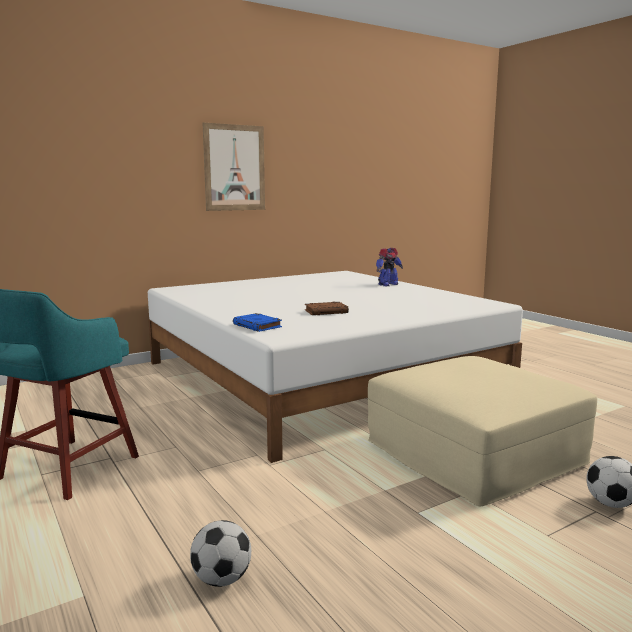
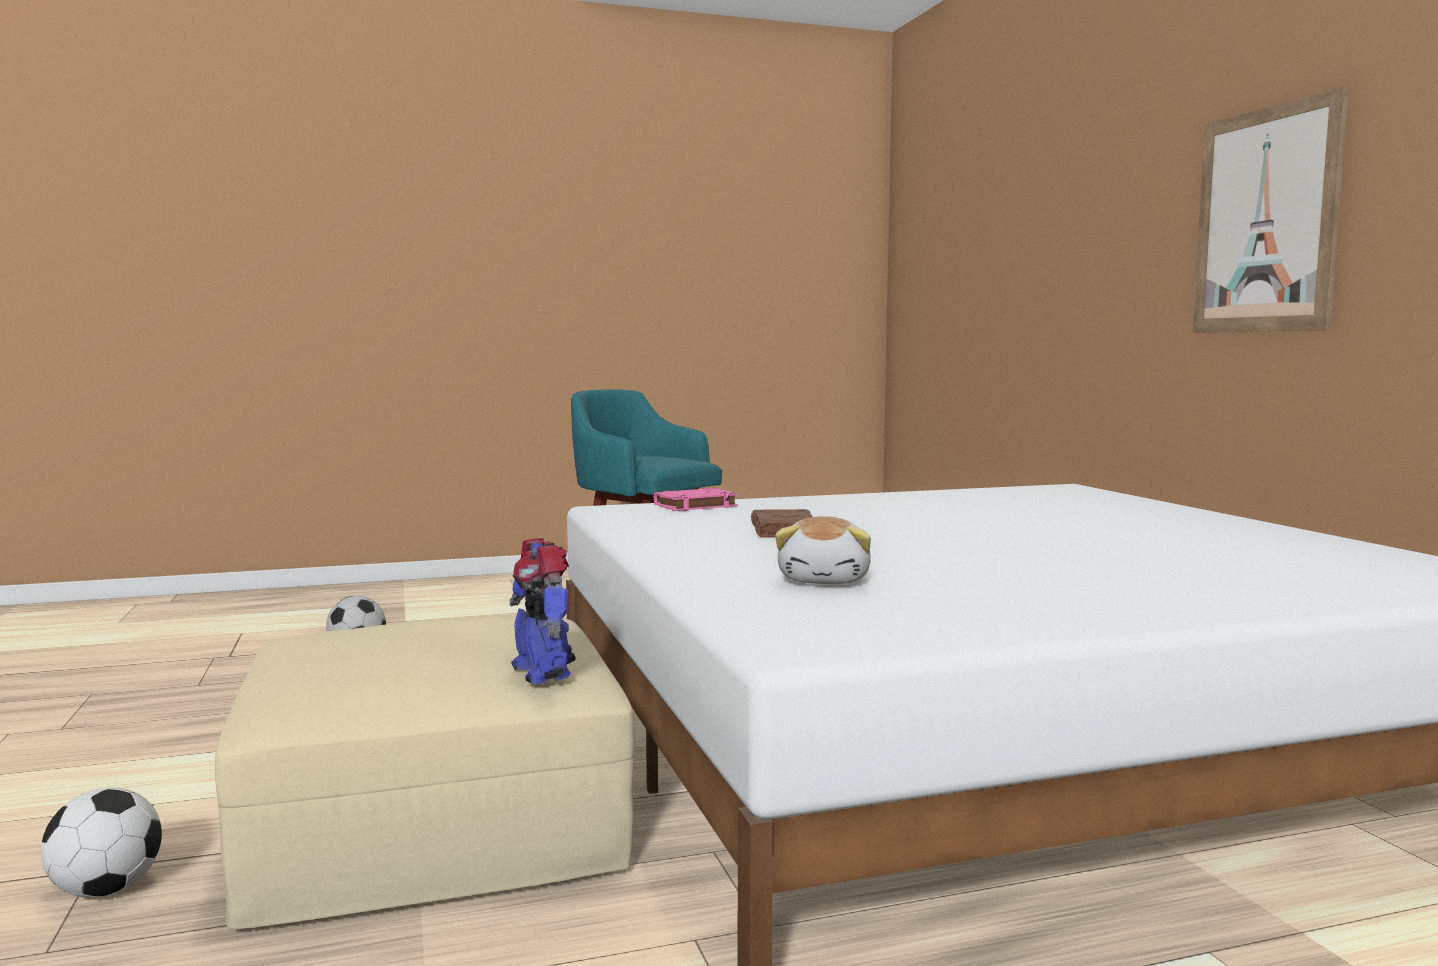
camera: 105 degrees right, 5 degrees down
(258, 326) = (695, 506): blue book -> pink book
(387, 284) = (1209, 592): toy robot -> toy robot (542, 671)
(416, 305) = (825, 580): none -> plush toy

